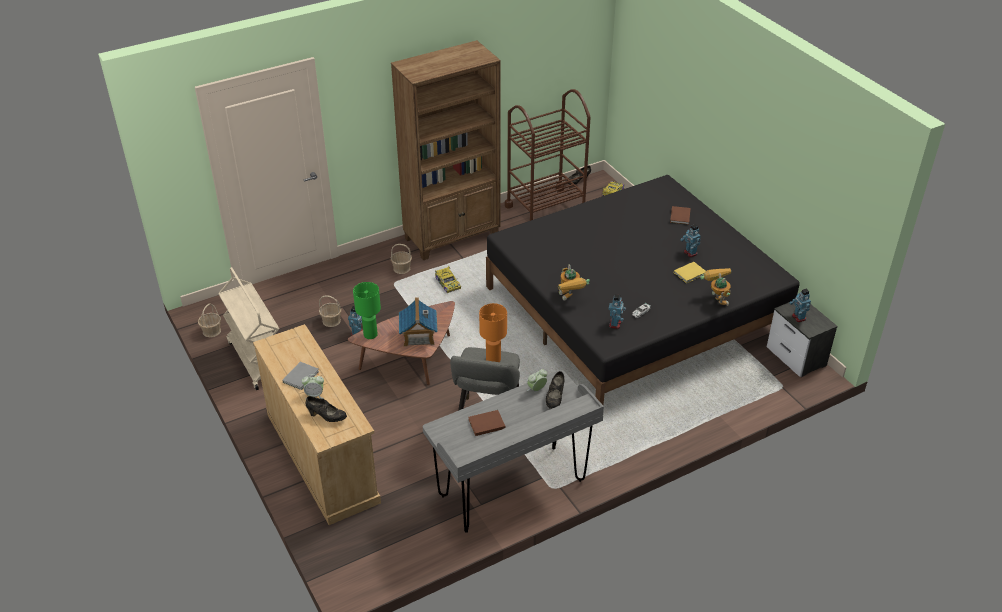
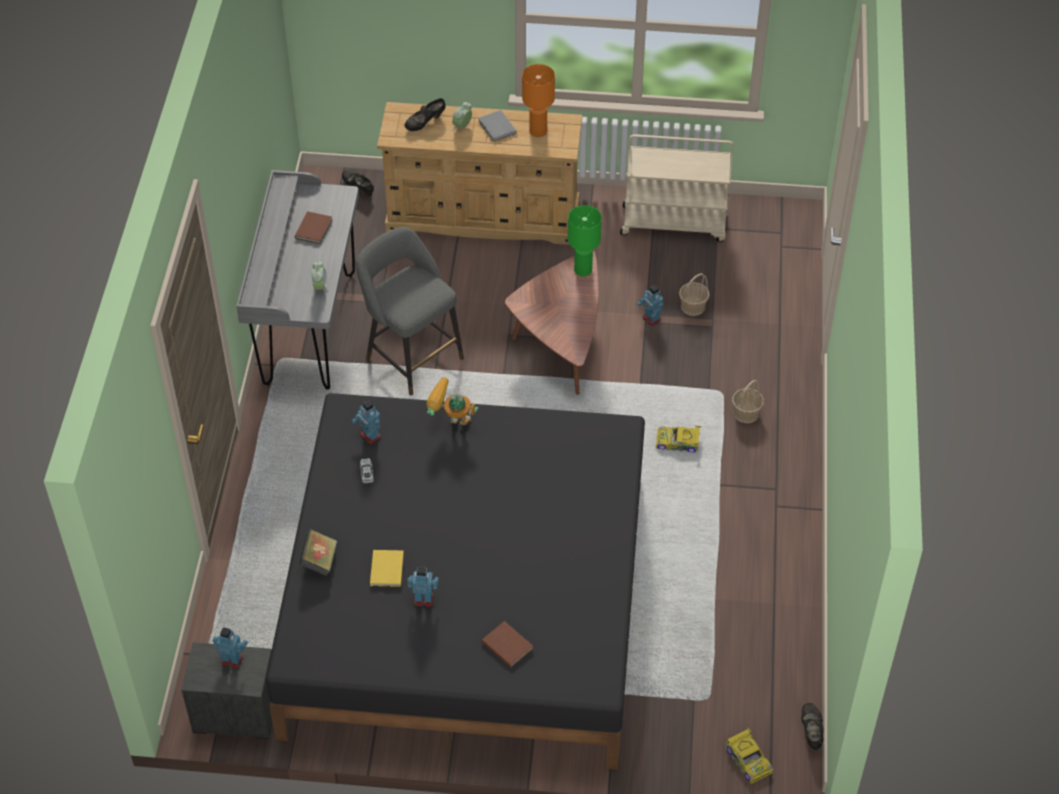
camera: 125 degrees right, 10 degrees up
(211, 331) = (756, 206): basket -> none
(418, 336) = (546, 307): toy house -> none
(453, 237) = (777, 498): brown bookcase -> none
(493, 359) = (411, 299): orange table lamp -> orange table lamp (538, 132)
(545, 208) = (767, 643): brown cart -> none
(555, 398) = (295, 294): black shoe -> black shoe (358, 188)
(715, 299) = (319, 560): toy robot -> book

